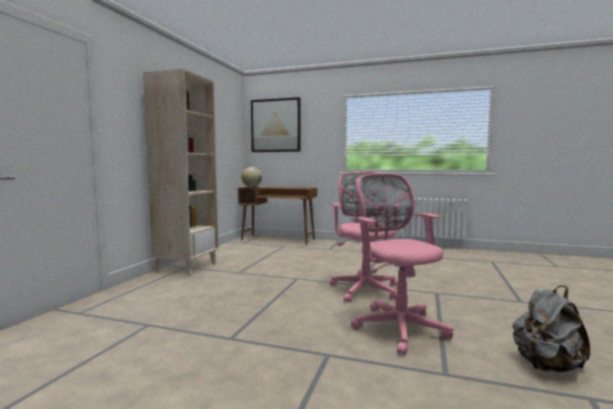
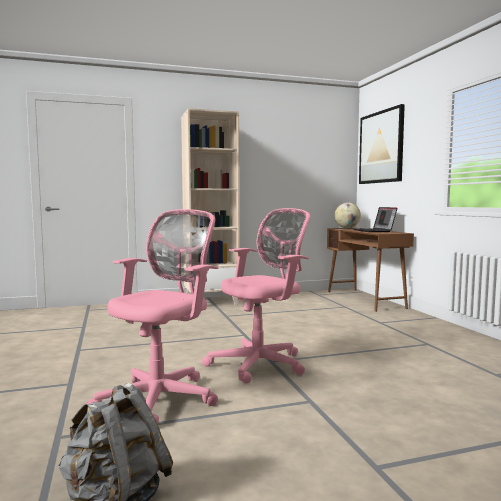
camera: 55 degrees right, 0 degrees up
(288, 187) = (374, 231): none -> laptop

